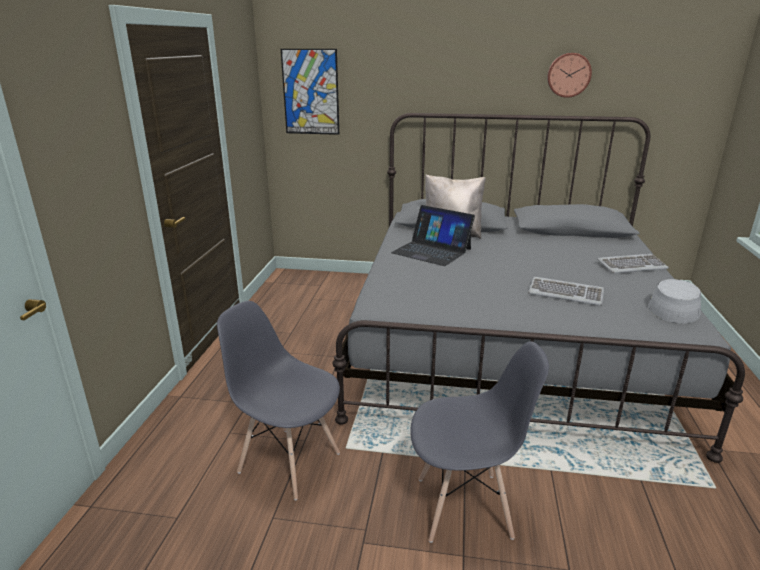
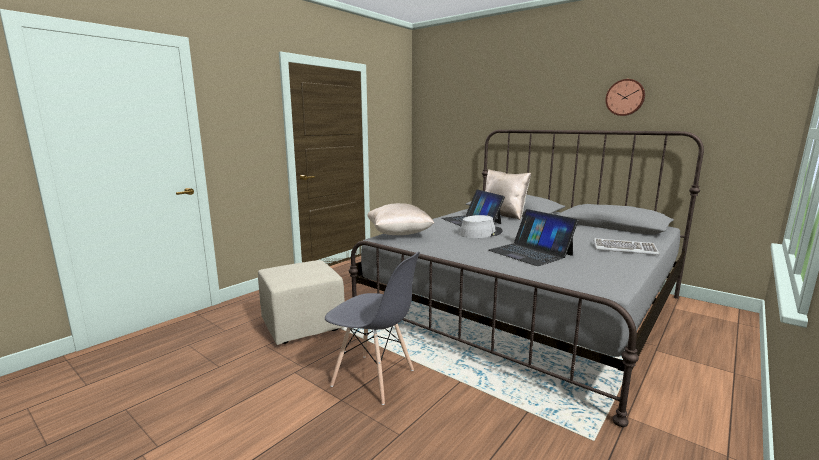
camera: 30 degrees right, 10 degrees down
(289, 461) = (303, 325): grey chair -> beige ottoman
(310, 92) = (439, 117): picture -> none
(385, 296) = (399, 234): none -> beige pillow
(565, 293) = (530, 252): keyboard -> laptop
(673, 307) = (613, 274): grey hat -> grey hat (480, 233)

